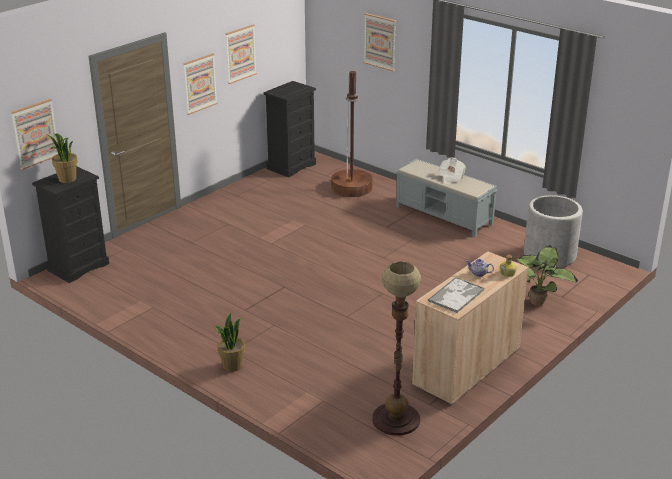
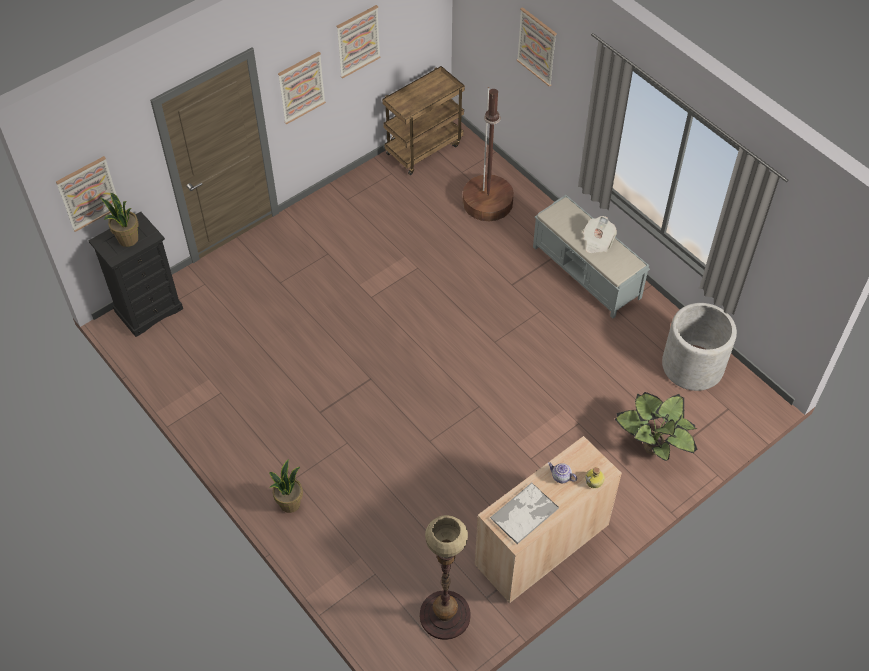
camera: 10 degrees right, 25 degrees up
(291, 166) = (424, 148): black dresser -> brown cart

